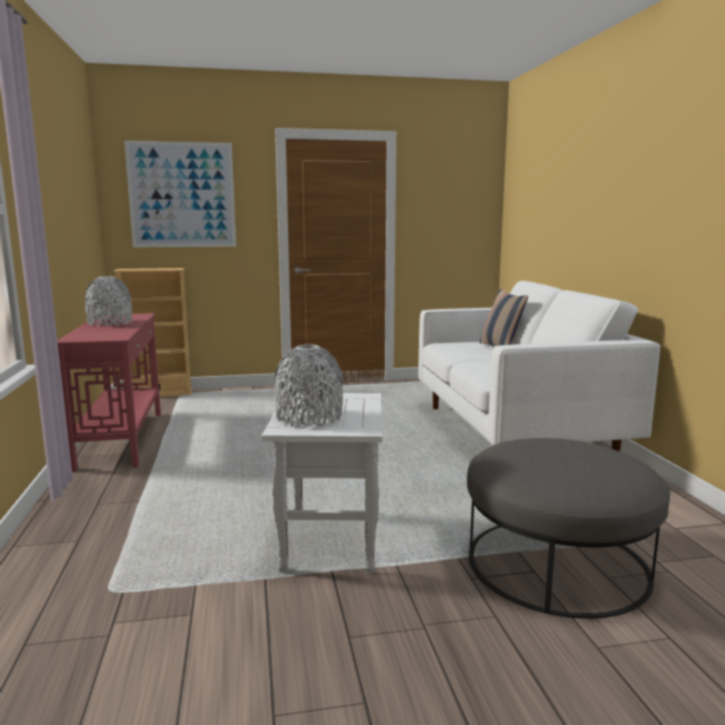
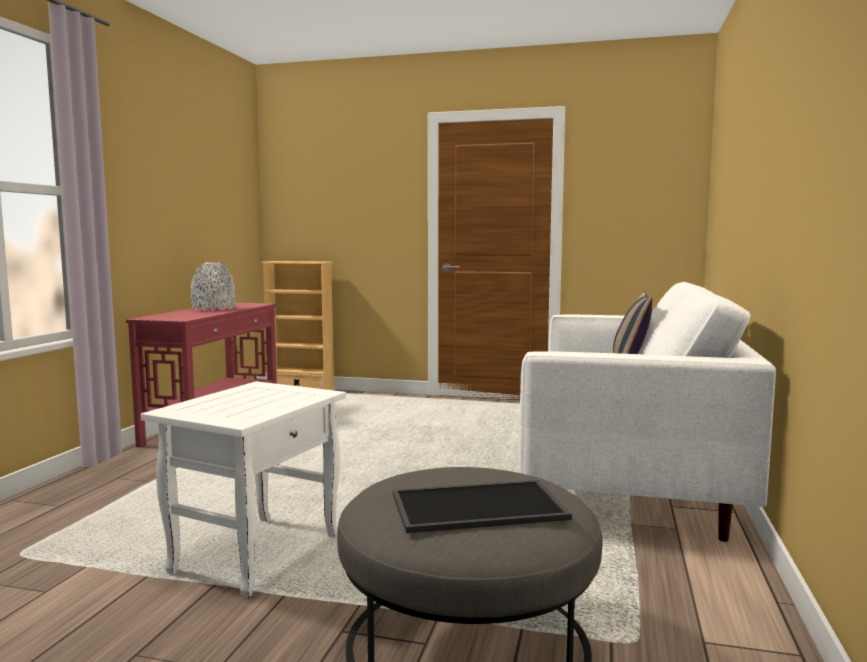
camera: 25 degrees right, 5 degrees down
(182, 195) = (334, 187): picture -> none
(309, 417) = (218, 404): grey vase -> none
(585, 466) = (477, 508): none -> tray

